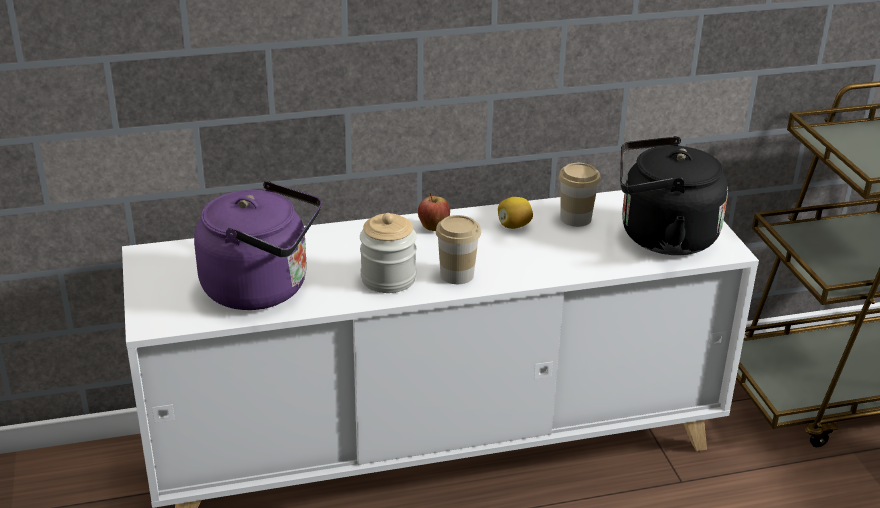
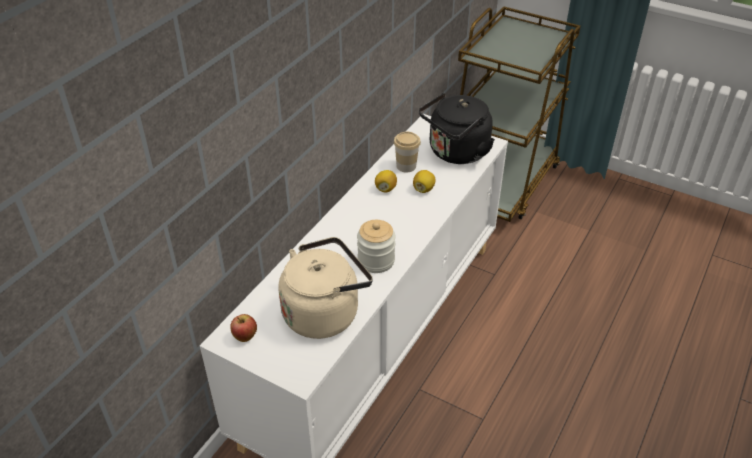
camera: 45 degrees left, 10 degrees up
(262, 289) = (324, 312): purple kettle -> beige kettle
(433, 228) = (351, 215): apple -> apple (245, 337)
(457, 275) = (403, 235): cup -> none
(557, 248) = (423, 189): none -> lemon

